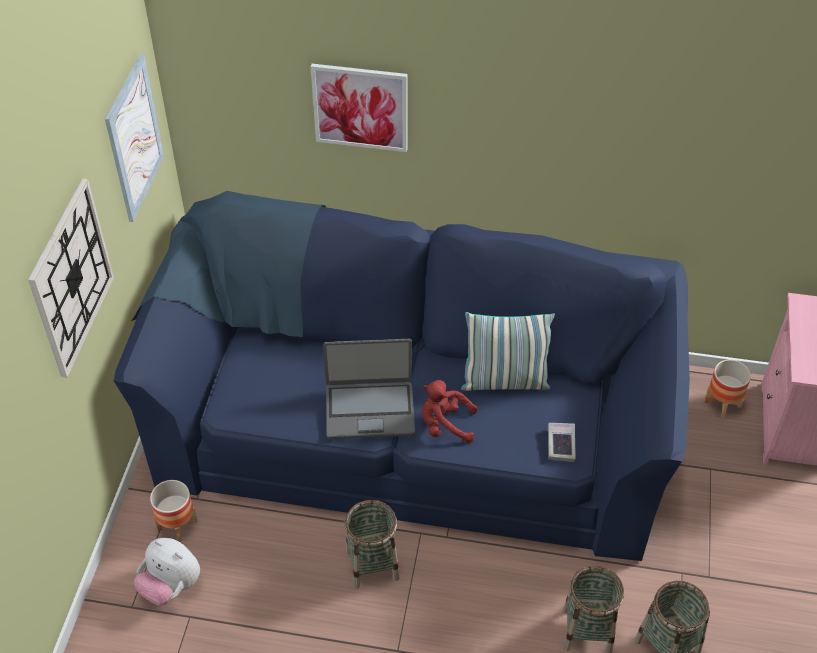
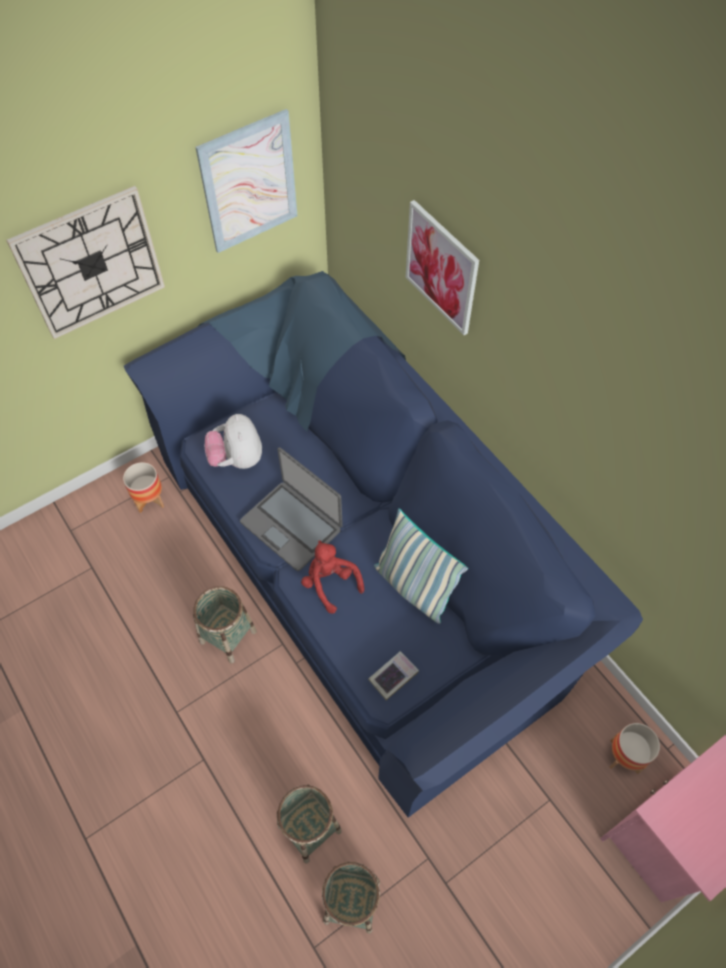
camera: 45 degrees right, 10 degrees up
(171, 586) = (103, 537): plush toy -> plush toy (237, 459)

